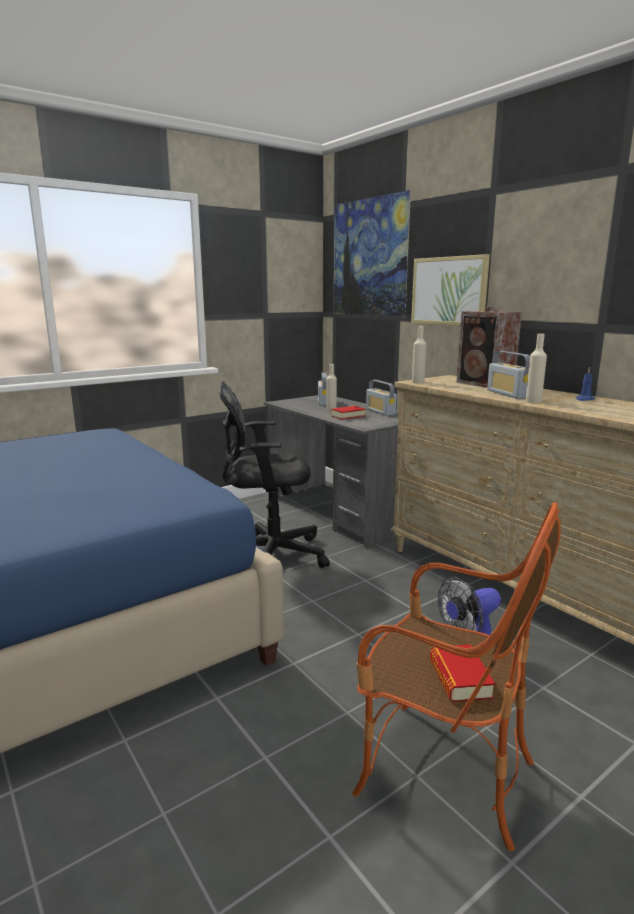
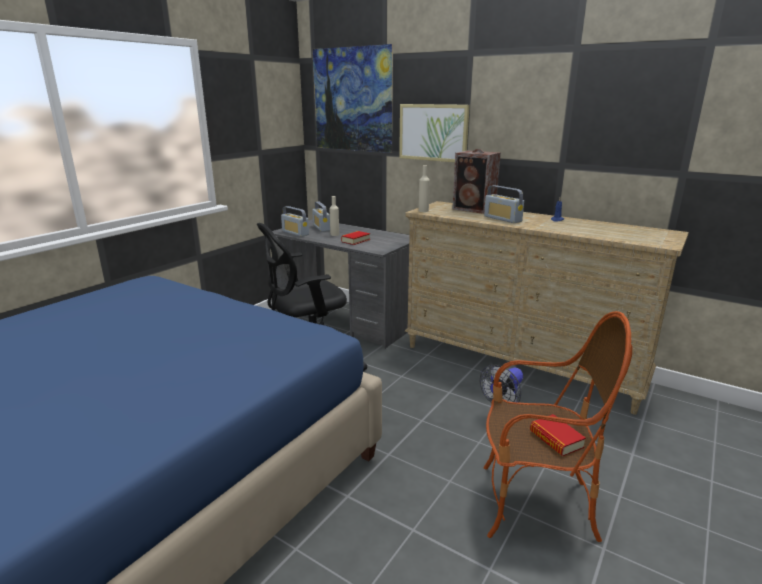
camera: 20 degrees left, 5 degrees up
(380, 412) = (377, 234): radio -> radio (295, 233)
(533, 401) = (527, 225): beige bottle -> none

